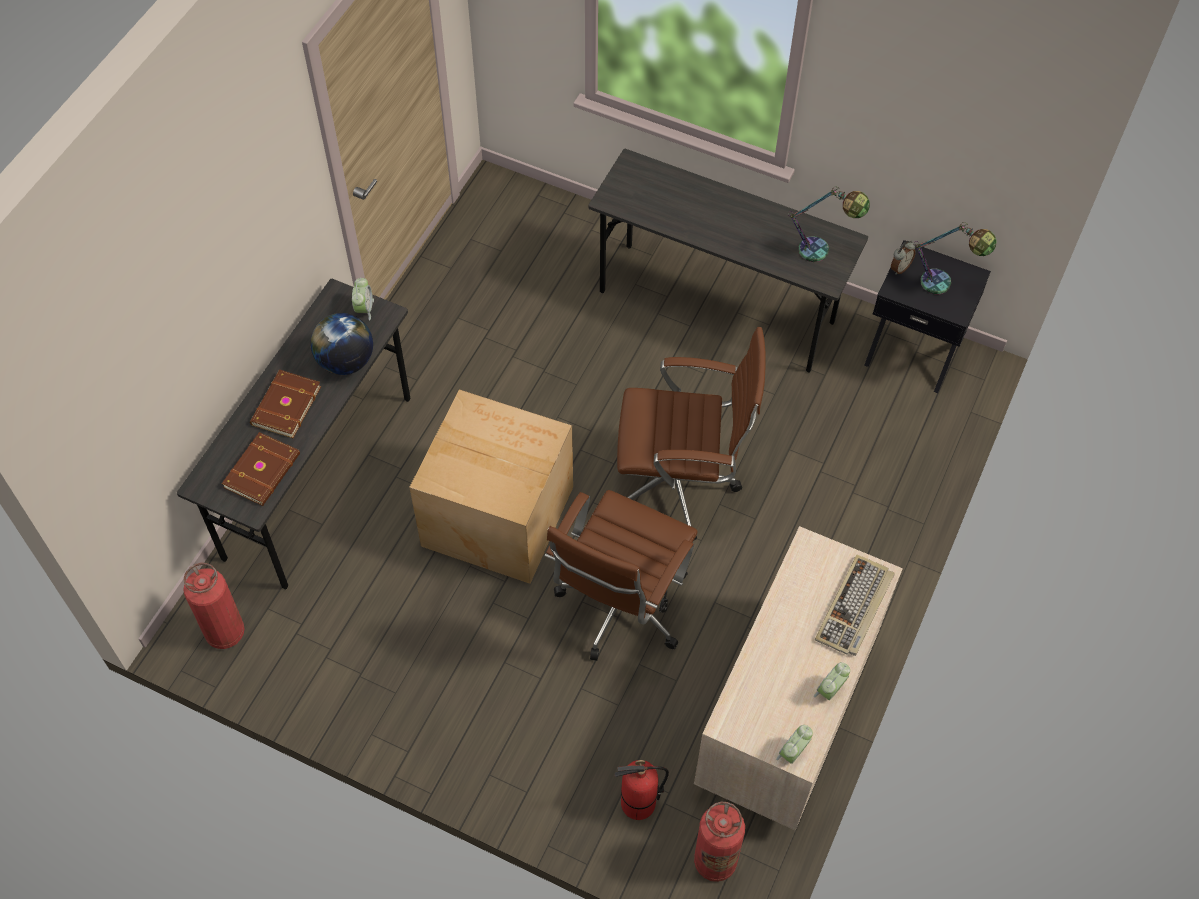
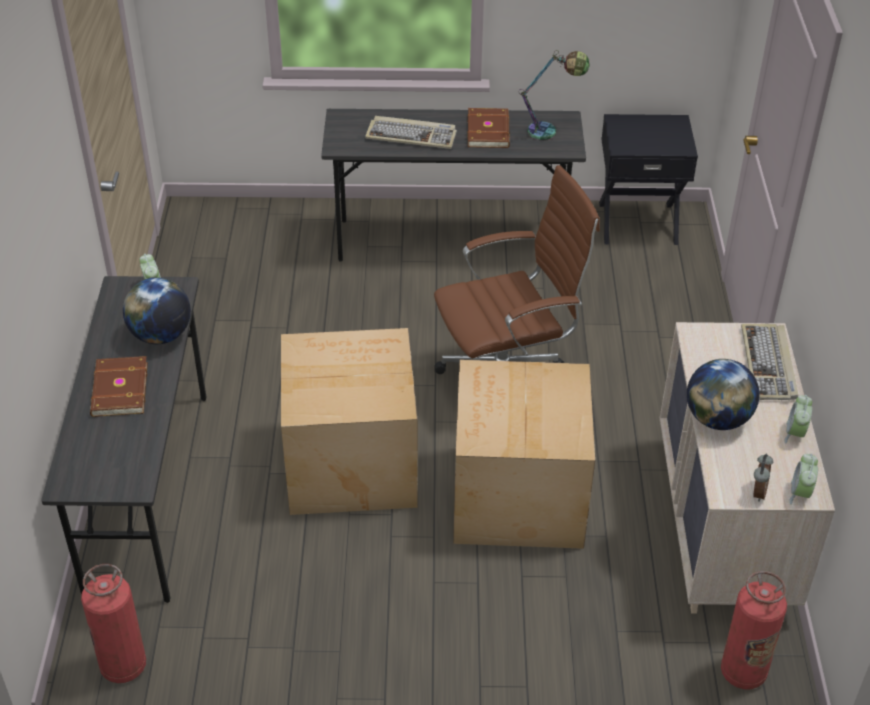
camera: 25 degrees left, 15 degrees down
(263, 471) = (128, 450): brown book -> brown book (489, 130)
(620, 609) = (516, 497): brown office chair -> cardboard box
(638, 804) = (639, 653): fire extinguisher -> none
(685, 210) = (412, 135): none -> keyboard
(768, 646) = (717, 419): none -> globe
(899, 268) = (615, 133): alarm clock -> alarm clock (757, 492)
(944, 286) = (659, 135): table lamp -> none

